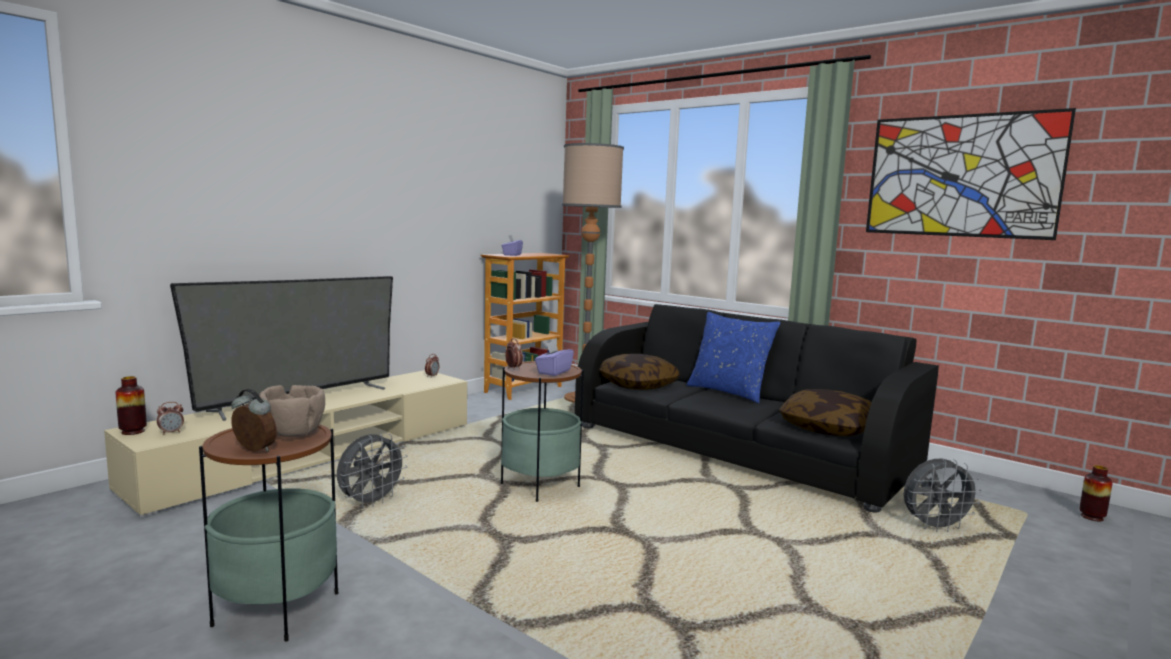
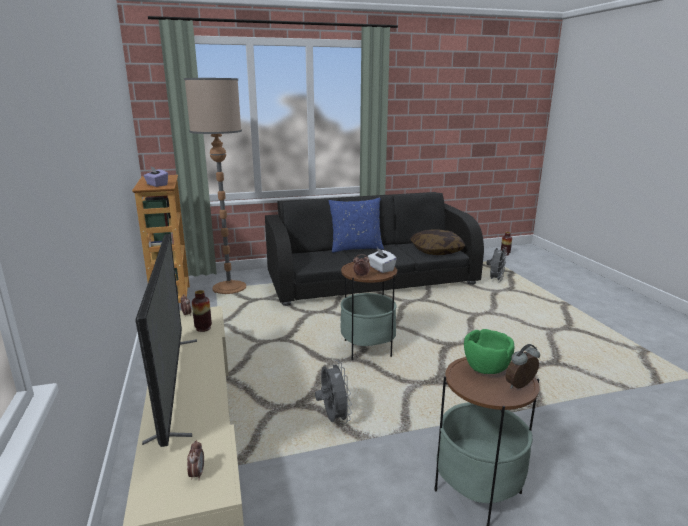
camera: 55 degrees left, 10 degrees up
(133, 432) = (161, 503): vase -> vase (203, 328)
(293, 433) = (487, 368): brown bowl -> green bowl
(553, 372) = (381, 268): purple tissue box -> white tissue box
(637, 385) = (311, 262): pillow -> none
(961, 176) = (438, 100): picture -> none

